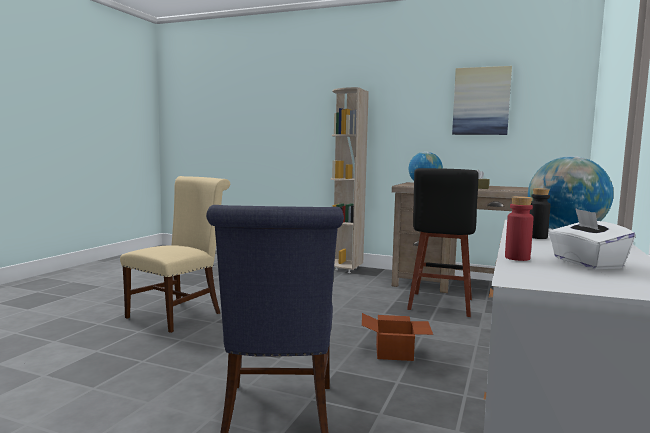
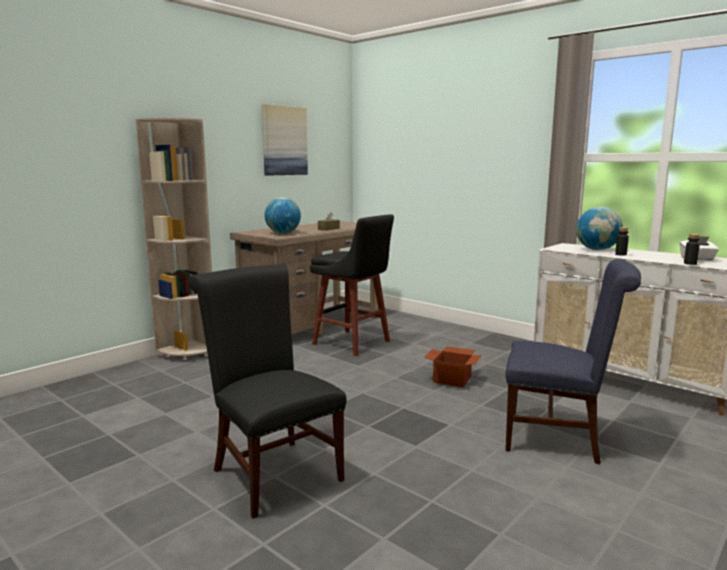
camera: 70 degrees left, 5 degrees up
(179, 314) = (272, 472): beige chair -> black chair
(517, 258) = (690, 263): red bottle -> black bottle

